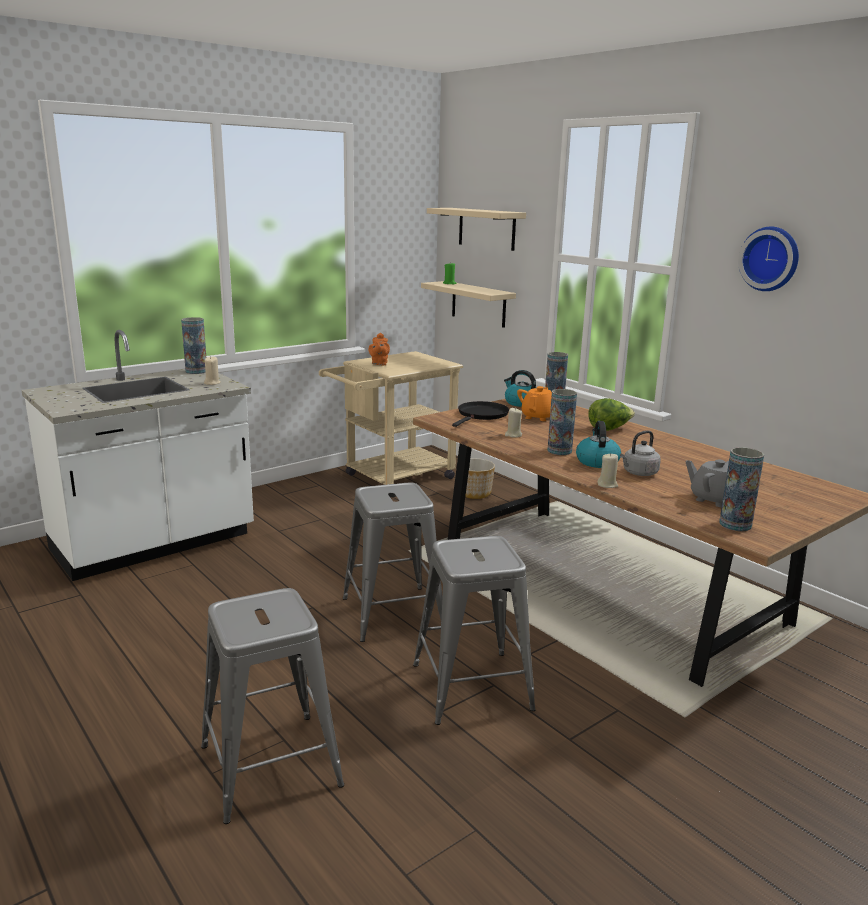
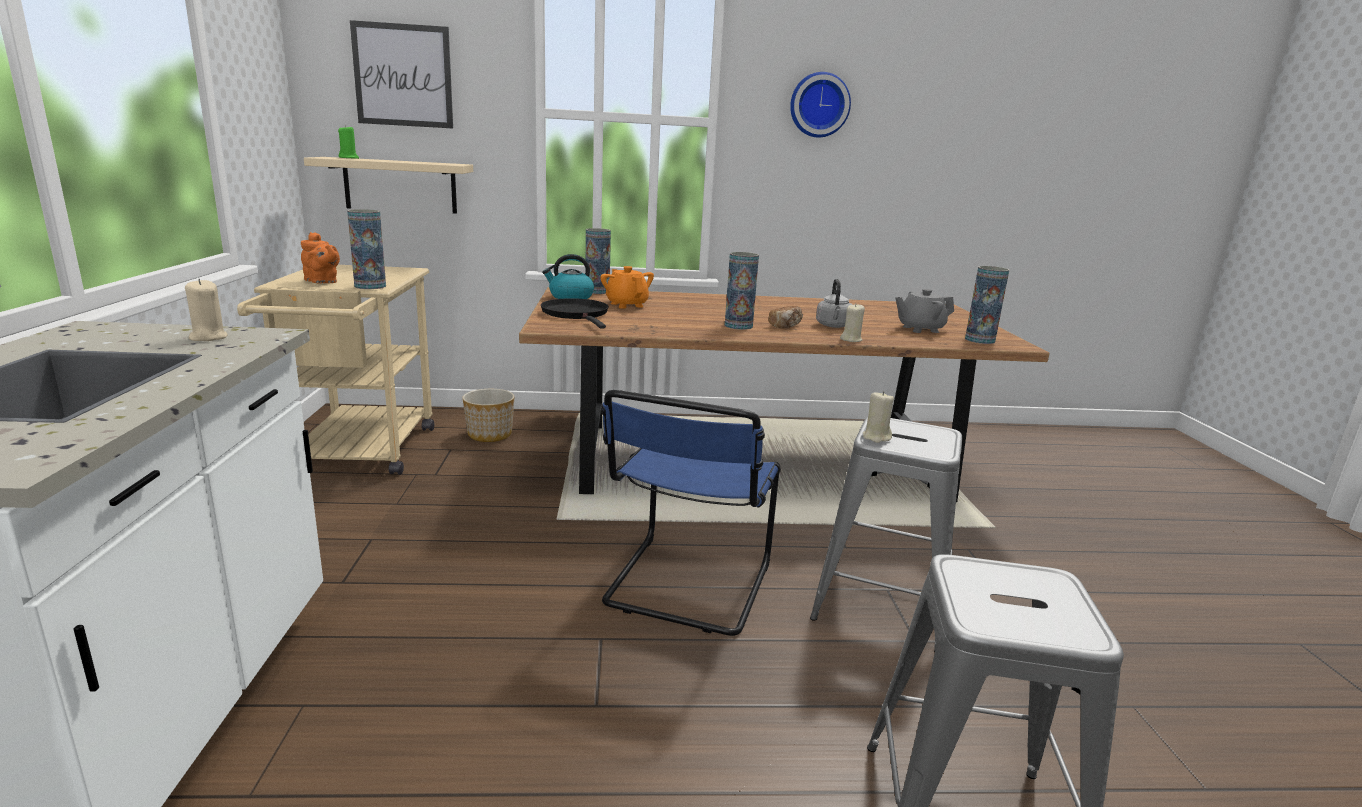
camera: 55 degrees left, 0 degrees up
(196, 371) = (94, 329): vase -> vase (370, 286)
(393, 613) = (686, 587): grey stool -> blue chair
(486, 228) = (403, 76): beige shelf -> picture
(513, 435) = (664, 324): beige candle -> beige candle (876, 437)
(597, 461) = (786, 326): kettle -> bread
(609, 429) = (706, 301): lettuce -> none

